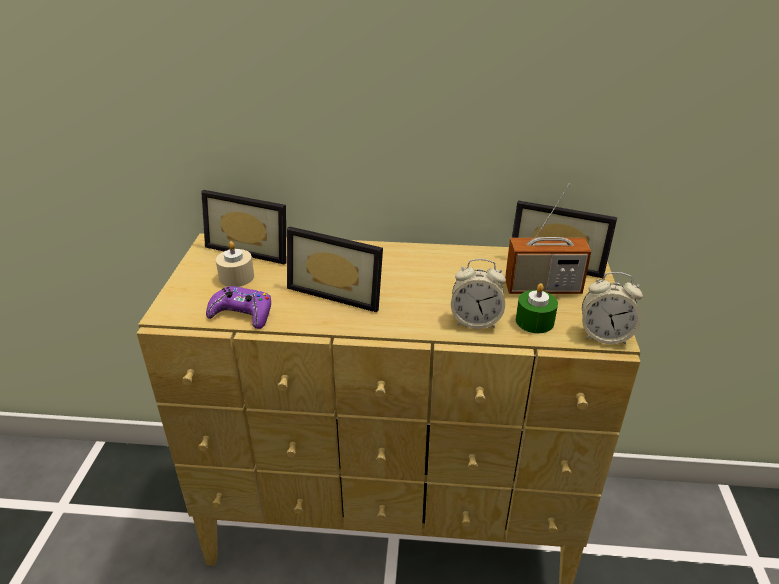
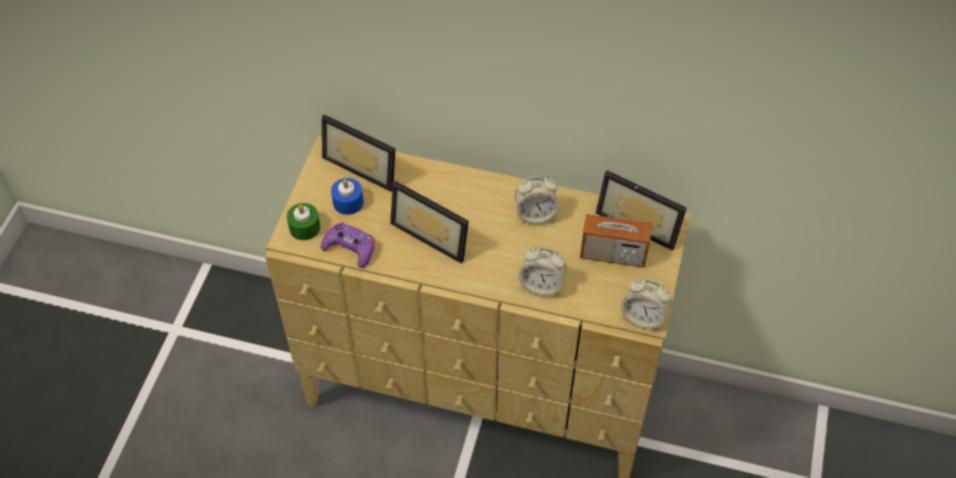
camera: 10 degrees right, 20 degrees up
(236, 277) = (348, 202): beige candle -> blue candle
(446, 267) = (535, 215): none -> alarm clock
(534, 321) = (591, 292): green candle -> green candle (304, 227)

